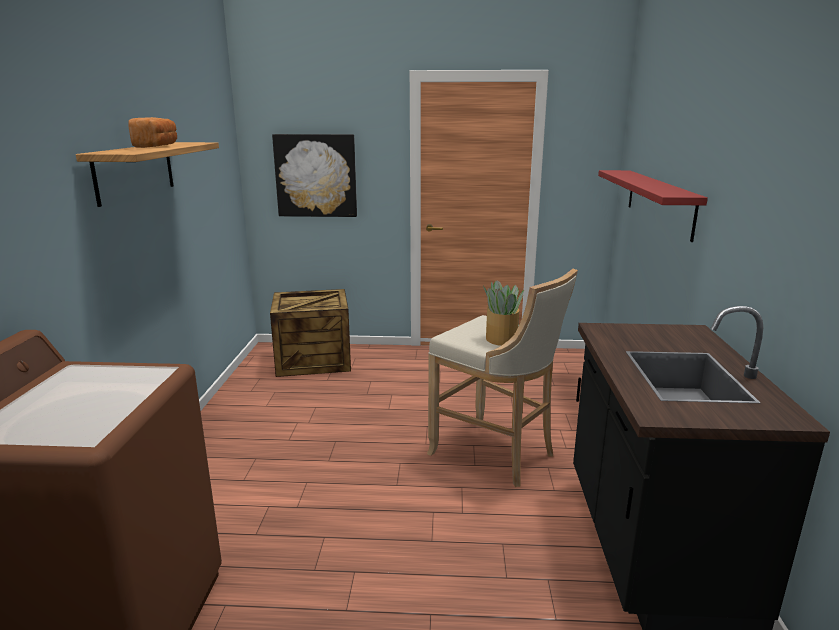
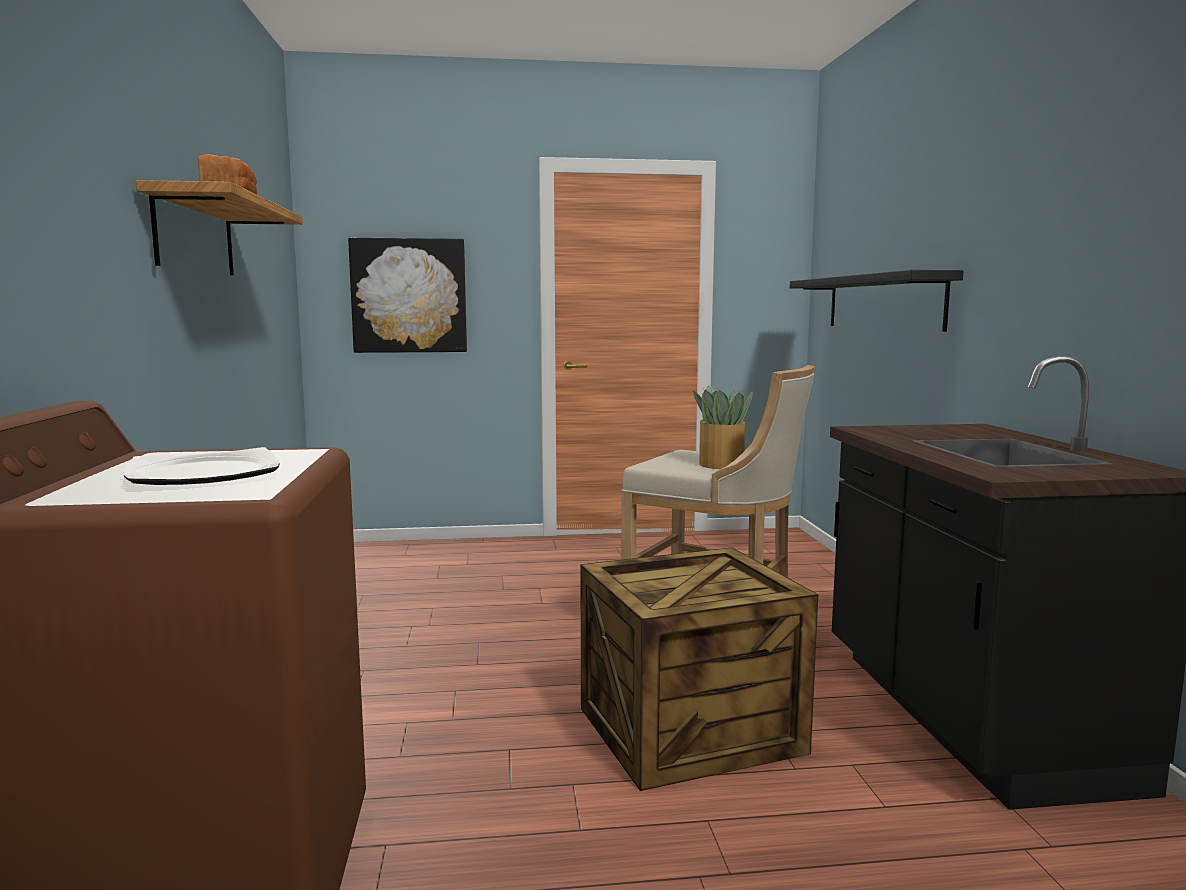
camera: 10 degrees left, 10 degrees down
(80, 403) = (206, 474): none -> plate
(314, 360) = (407, 558): crate -> crate (689, 728)
(659, 201) = (882, 302): red shelf -> black shelf

